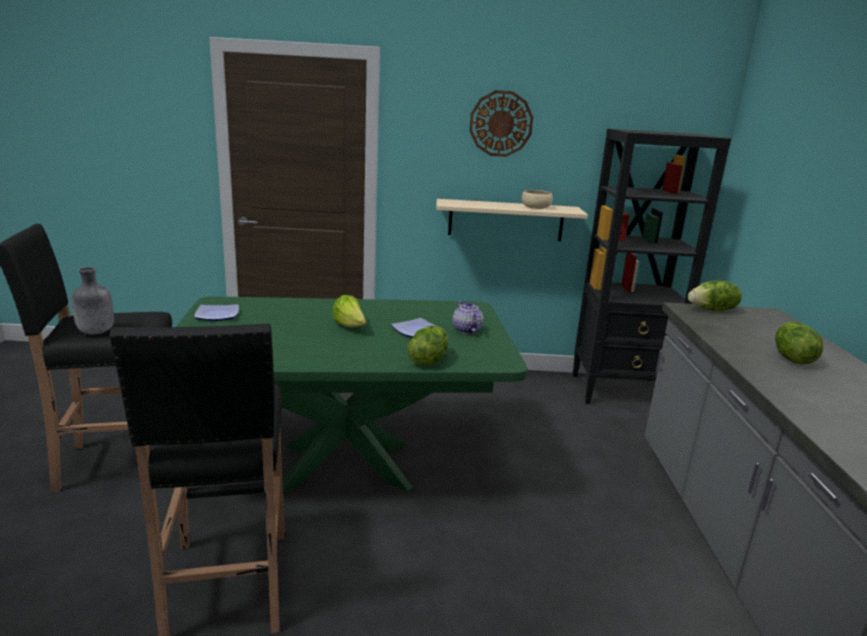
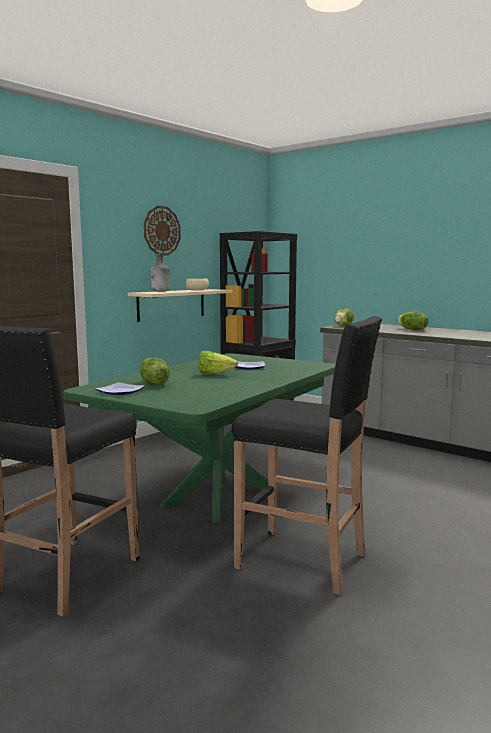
camera: 50 degrees left, 10 degrees down
(96, 332) = (76, 420): grey bottle -> grey bottle (160, 292)
(428, 360) = (297, 372): lettuce -> lettuce (153, 384)
(466, 330) = (266, 361): teapot -> none

